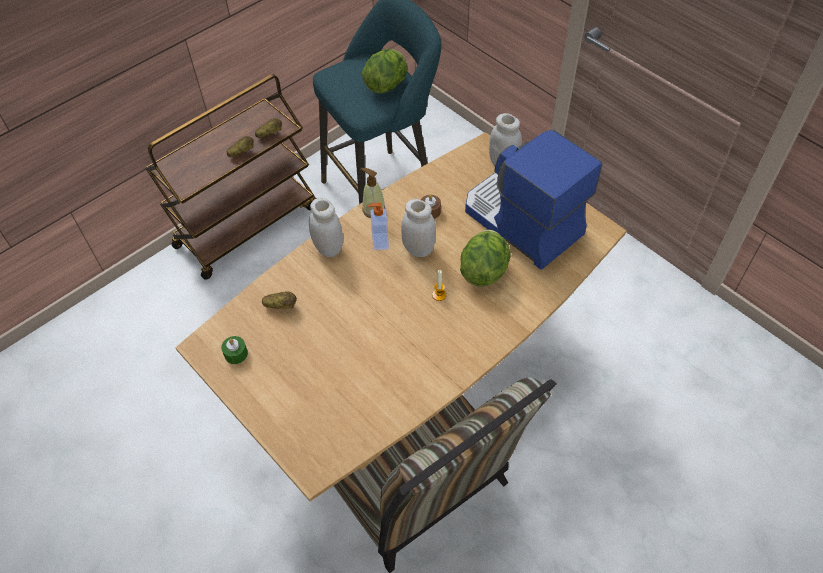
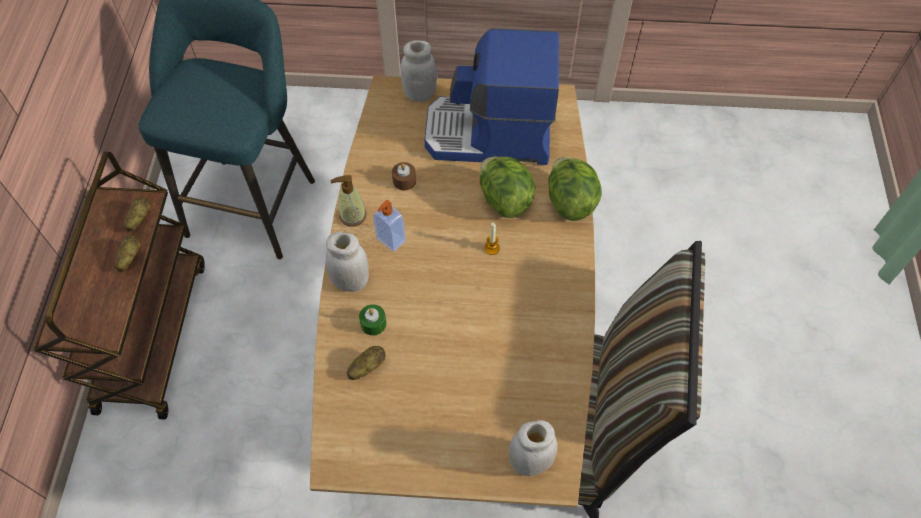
camera: 45 degrees left, 5 degrees up
(236, 354) = (375, 444): green candle -> green candle (373, 323)
(387, 85) = (232, 88): lettuce -> lettuce (570, 201)
(418, 249) = (431, 221): white jar -> white jar (530, 462)

